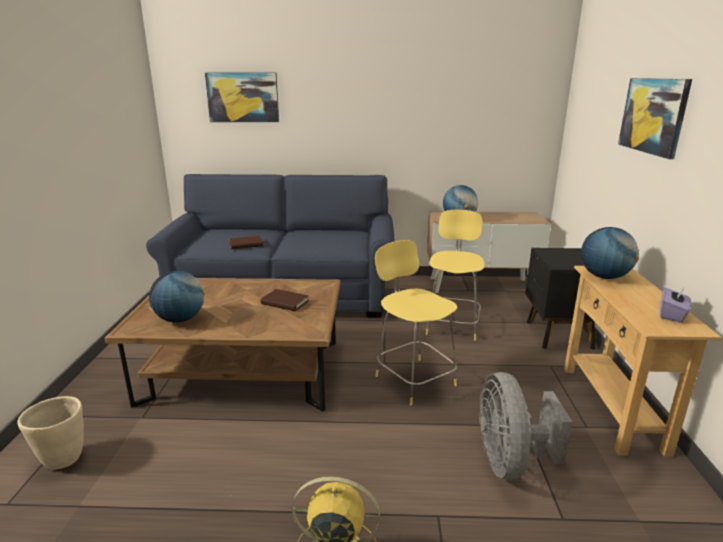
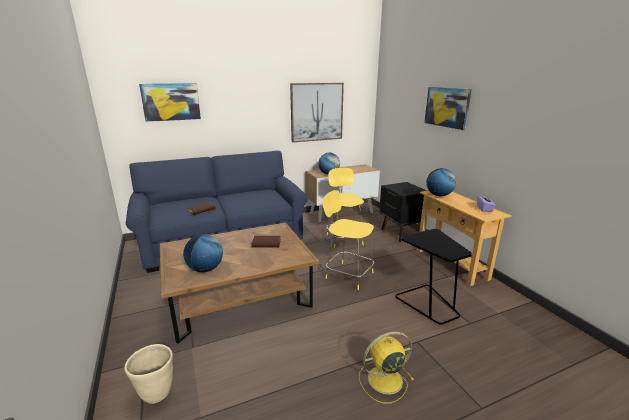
camera: 25 degrees left, 0 degrees up
(455, 120) = (317, 112): none -> picture
(510, 461) = (428, 304): grey fan -> black side table

